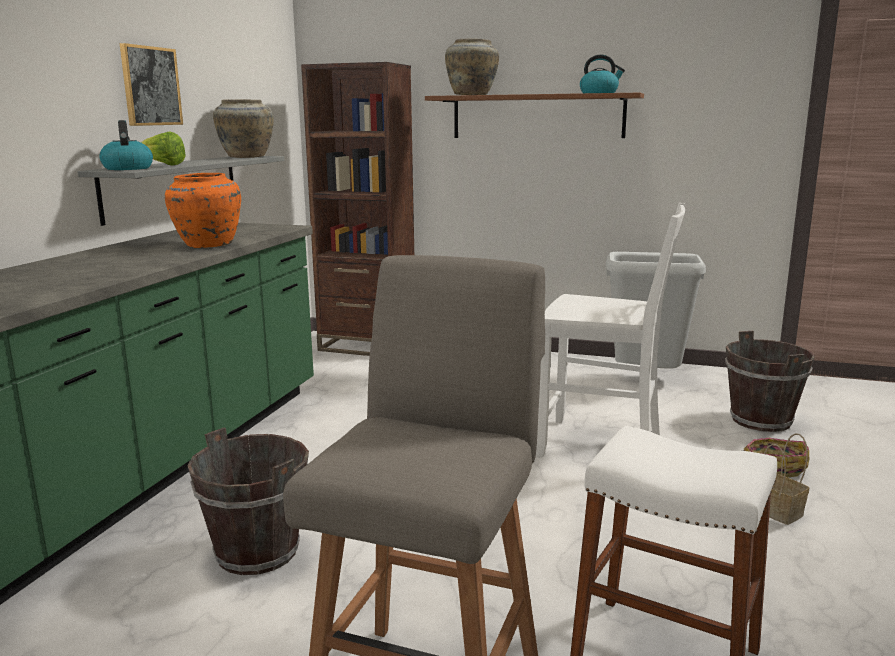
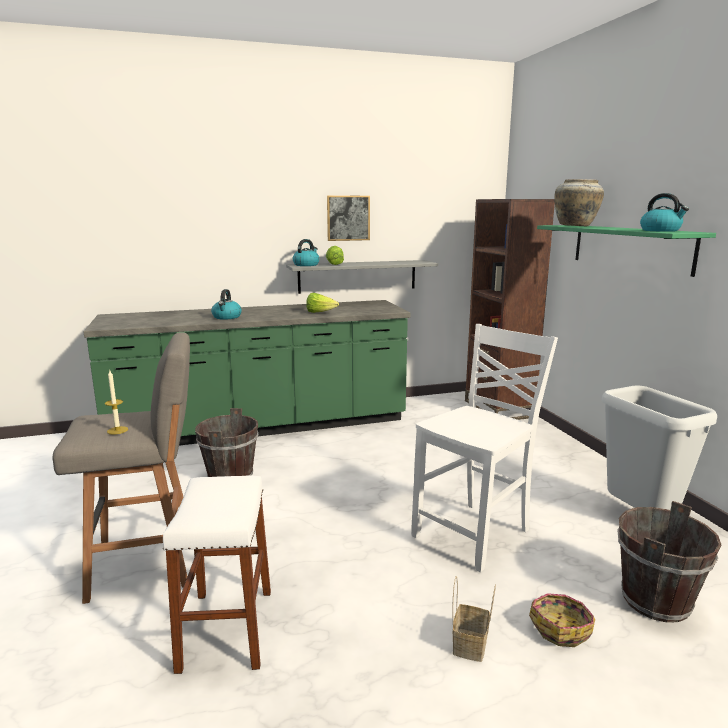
camera: 55 degrees right, 0 degrees up
(82, 276) = (227, 317): none -> kettle
(207, 245) = (320, 313): orange vase -> lettuce
(246, 157) = (413, 261): beige vase -> none
(455, 447) = (117, 430): none -> candle
(537, 116) = (630, 247): brown shelf -> green shelf
(602, 446) = (475, 534): white chair -> white chair turned 120 degrees counterclockwise

